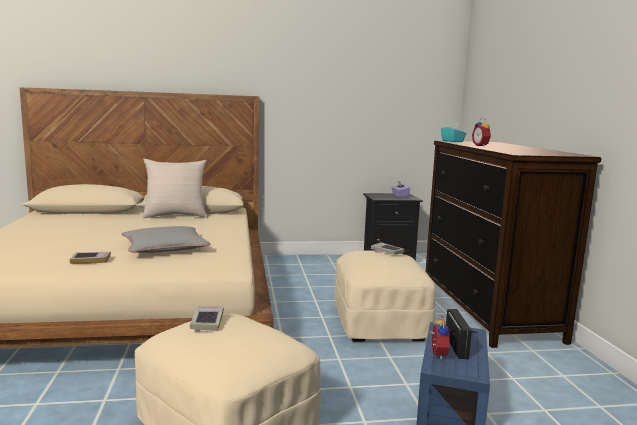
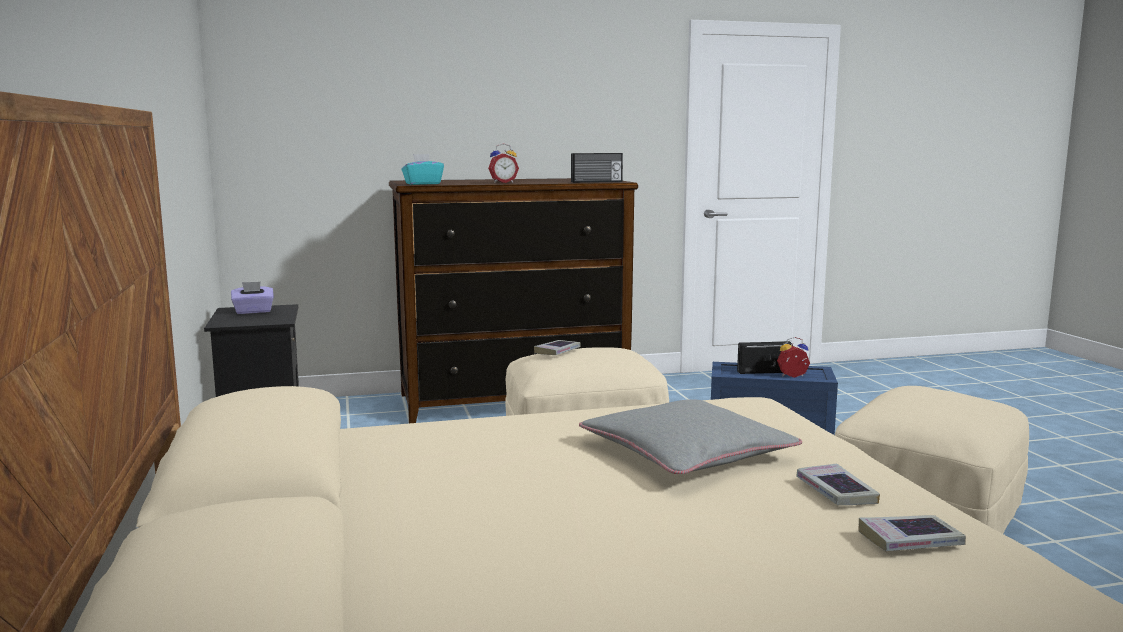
camera: 95 degrees left, 0 degrees up
(175, 216) = (351, 489): beige pillow -> none
(207, 321) = (929, 408): book -> book (910, 540)
(506, 151) = (596, 182): none -> radio

